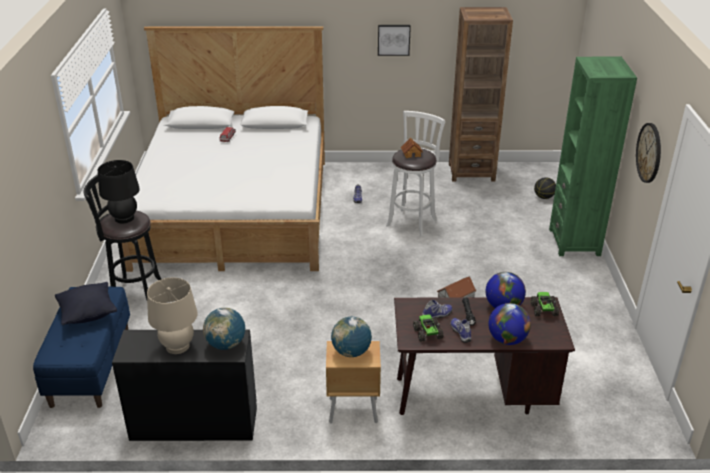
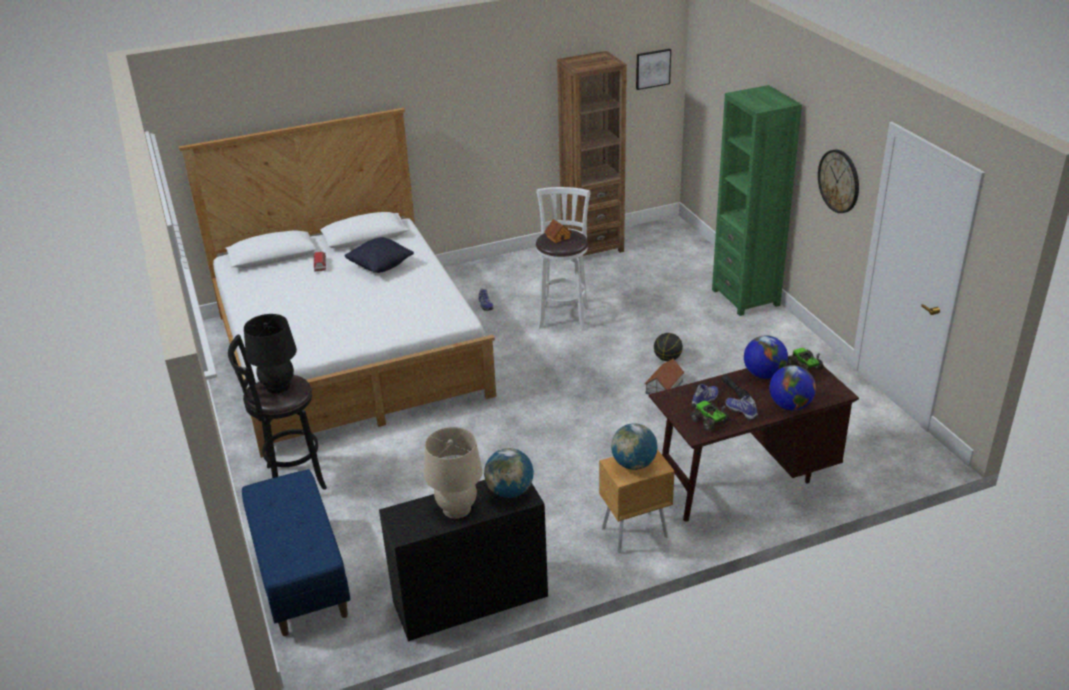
camera: 20 degrees left, 0 degrees up
(88, 314) = (291, 511): black pillow -> black pillow (380, 267)
(393, 39) = (485, 109): picture -> picture (652, 68)
(544, 197) = (685, 257): basketball -> basketball (667, 358)

